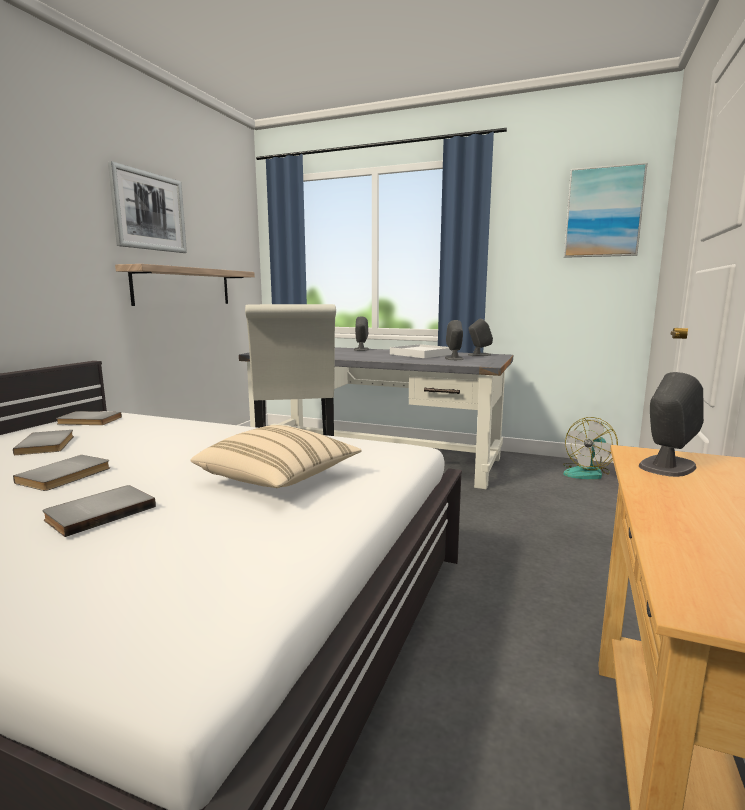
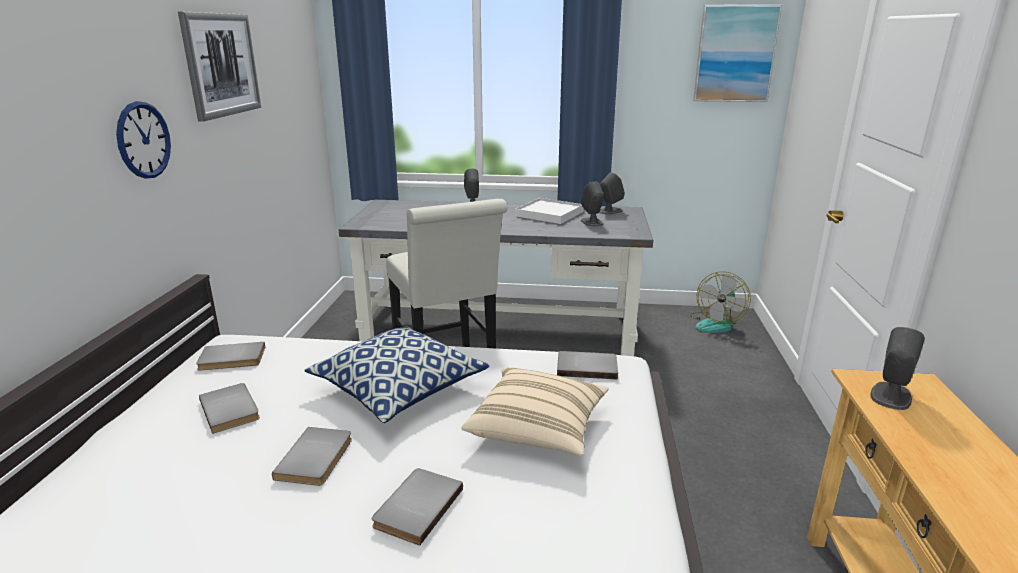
camera: 15 degrees left, 10 degrees up
(55, 243) = (143, 140): none -> wall clock
(183, 286) = (260, 150): shelf -> none
(189, 446) = (399, 389): none -> pillow
(373, 448) = (587, 366): none -> grey book

